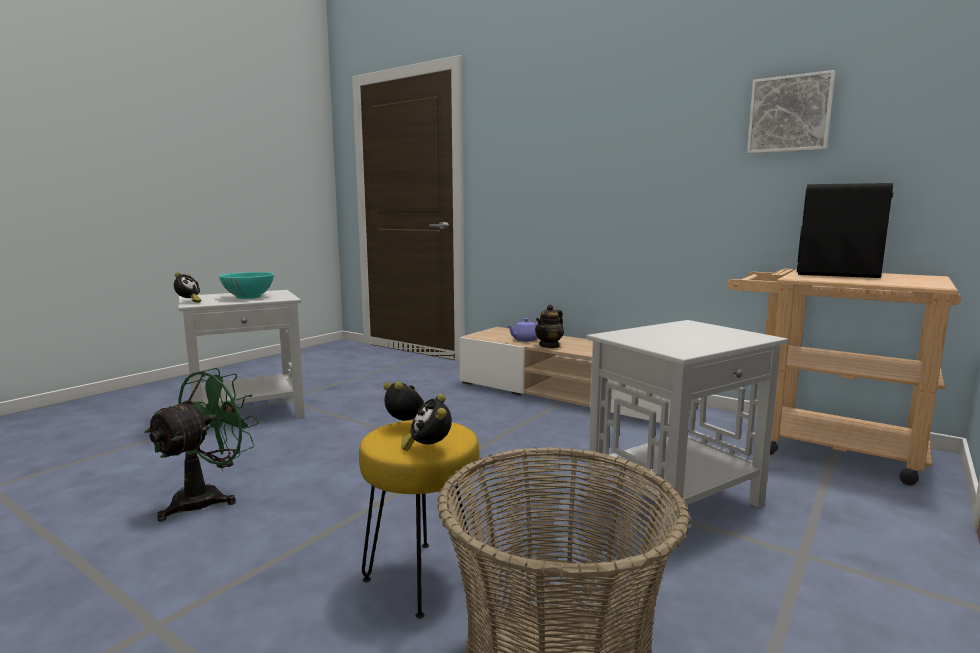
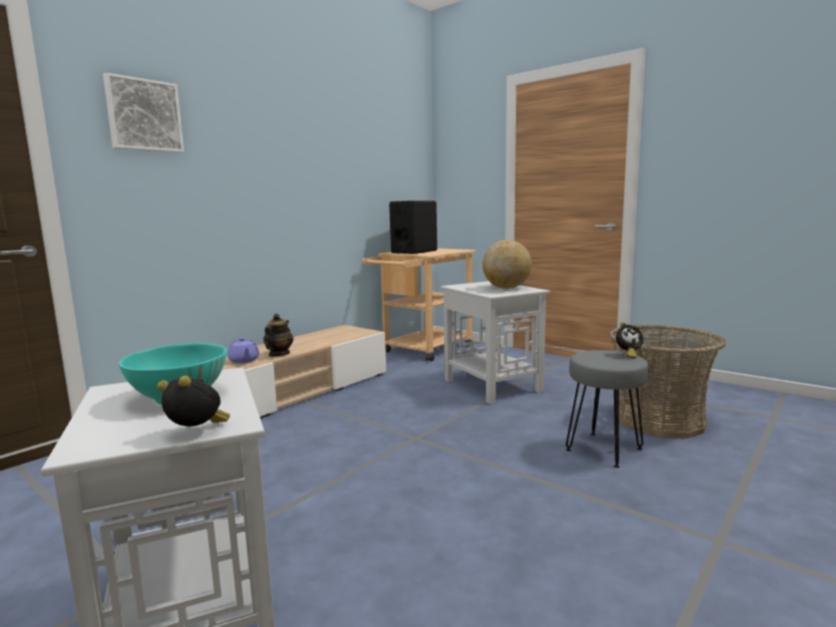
camera: 85 degrees left, 0 degrees up
(208, 498) = (517, 572): green fan -> none
(407, 426) = (594, 359): alarm clock -> none
(422, 578) = (605, 449): yellow stool -> grey stool
(549, 345) = (279, 354): teapot -> teapot turned 120 degrees counterclockwise
(684, 341) = (506, 288): none -> globe
(789, 114) = (364, 154): picture -> picture (143, 115)

